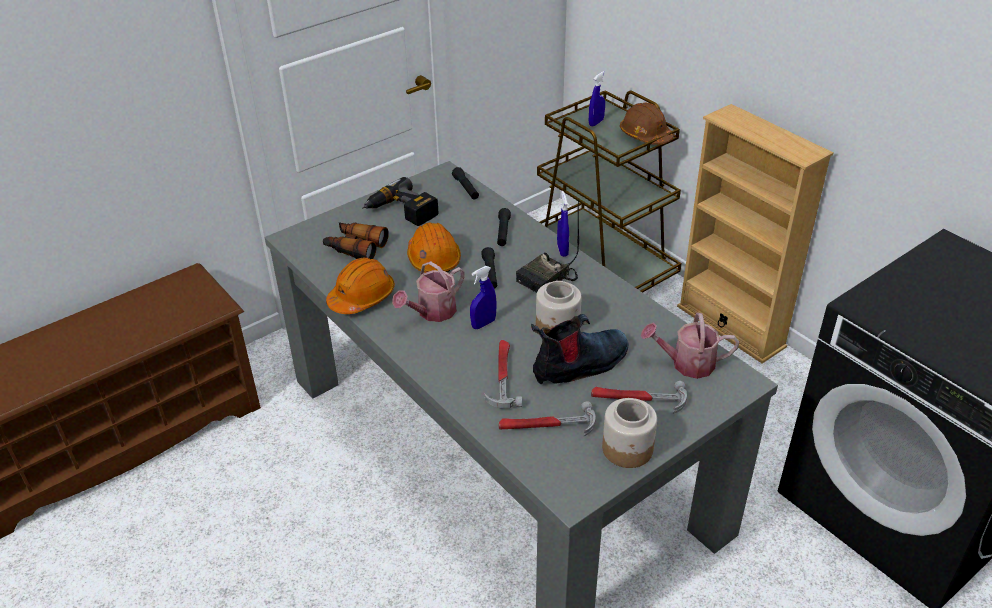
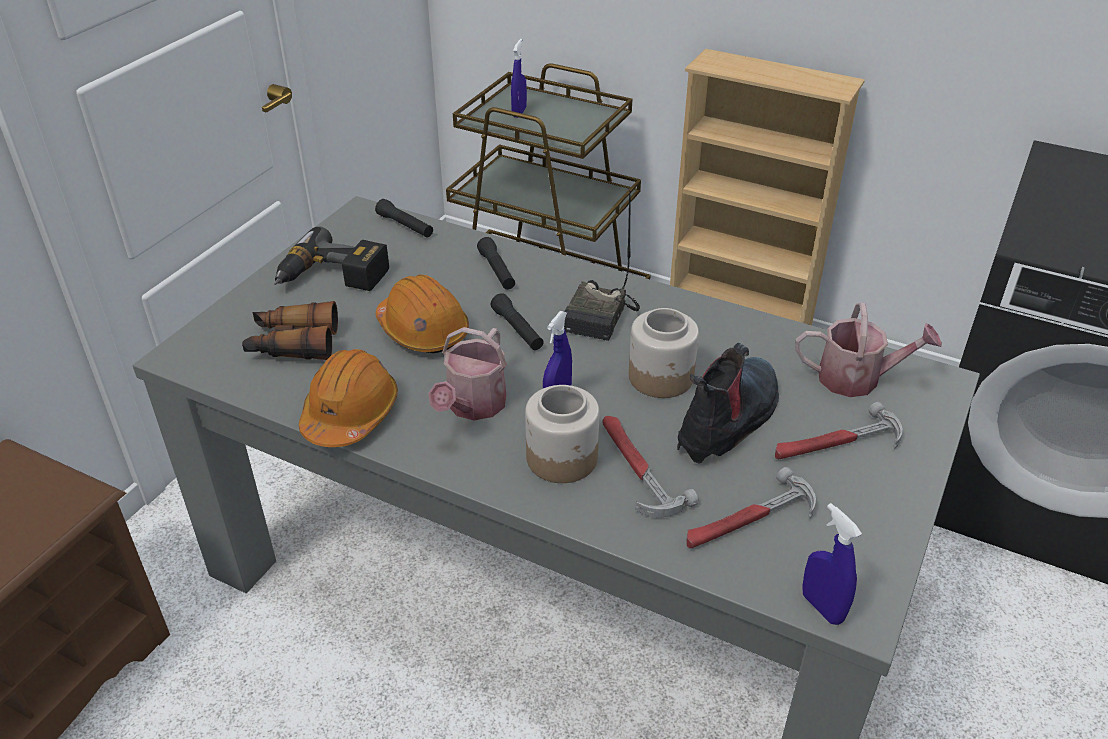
camera: 25 degrees left, 0 degrees up
(562, 250) = (593, 275): blue spray bottle -> blue spray bottle (822, 607)
(628, 449) = (877, 518): jar -> jar (562, 458)
(645, 135) = (590, 115): brown hard hat -> none
(686, 364) = (857, 378): watering can -> watering can turned 150 degrees counterclockwise

